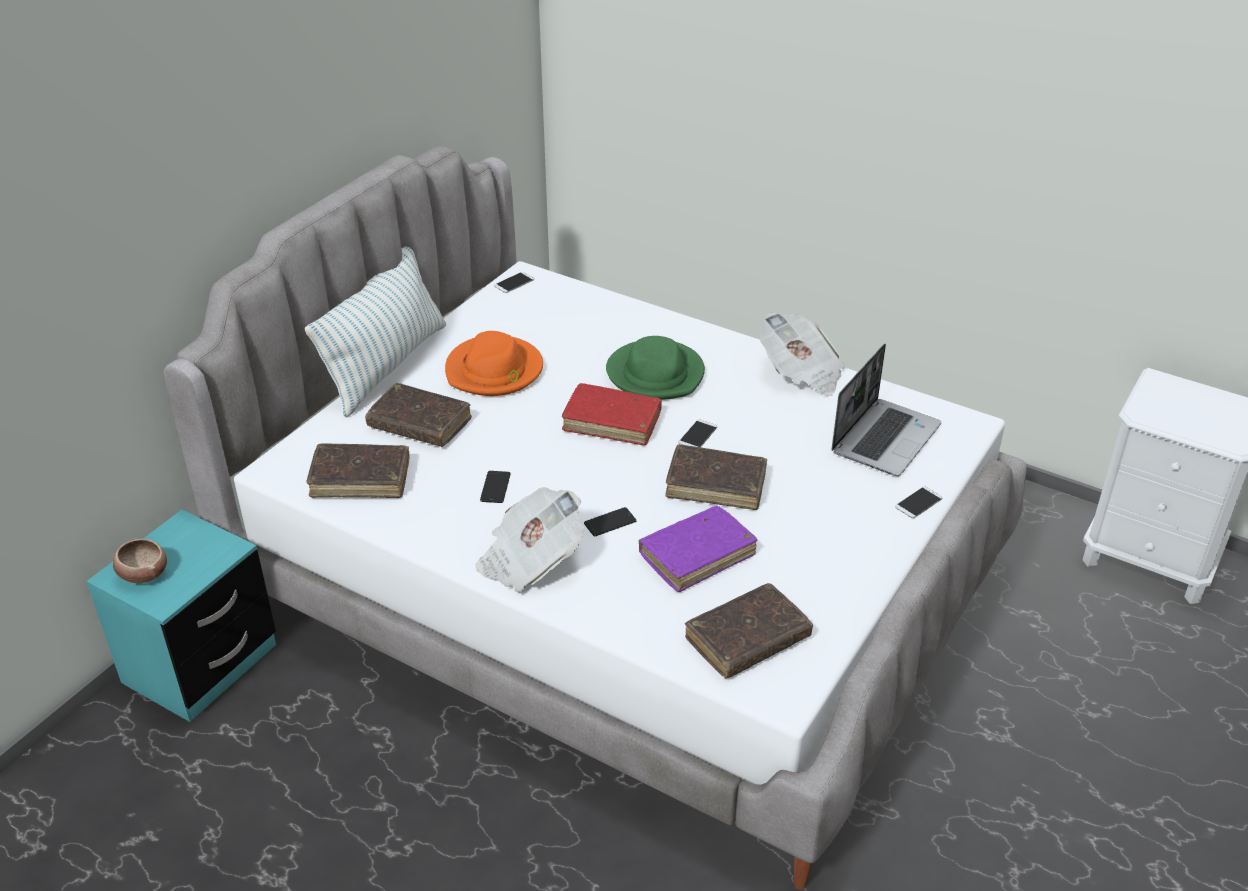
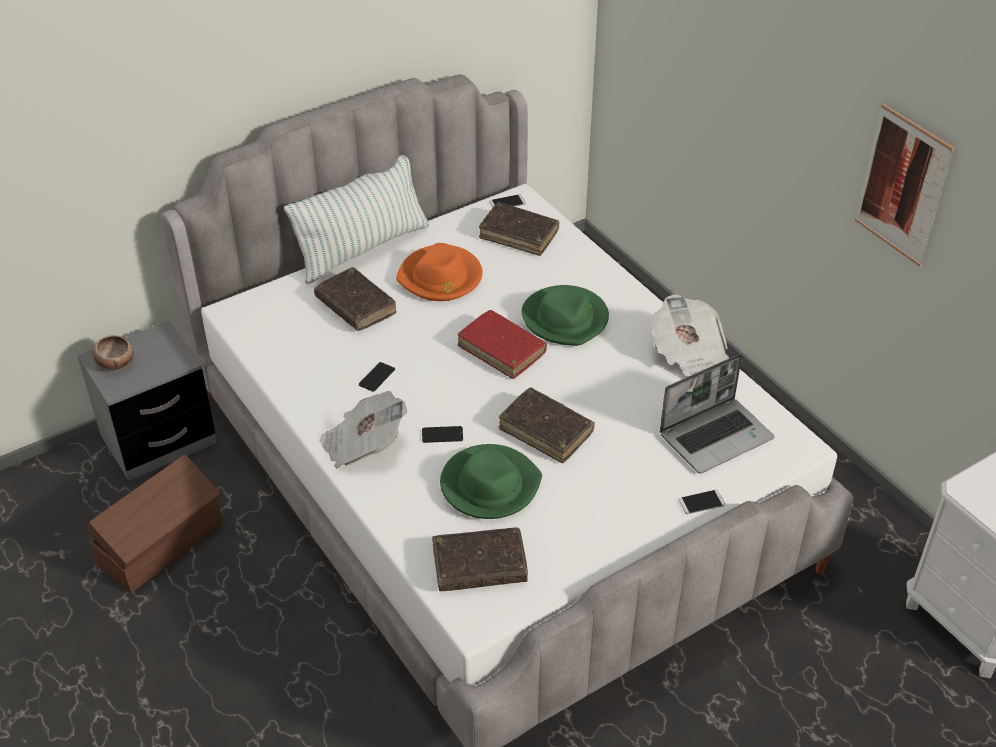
camera: 25 degrees right, 5 degrees up
(201, 664) = (158, 440): turquoise nightstand -> grey nightstand
(278, 778) = (163, 544): none -> brown storage box
(360, 479) = (285, 338): brown book -> brown book (519, 235)
(697, 556) = (489, 485): purple book -> green hat
(698, 435) = (562, 383): phone -> none
(982, 132) = (903, 185): none -> picture

